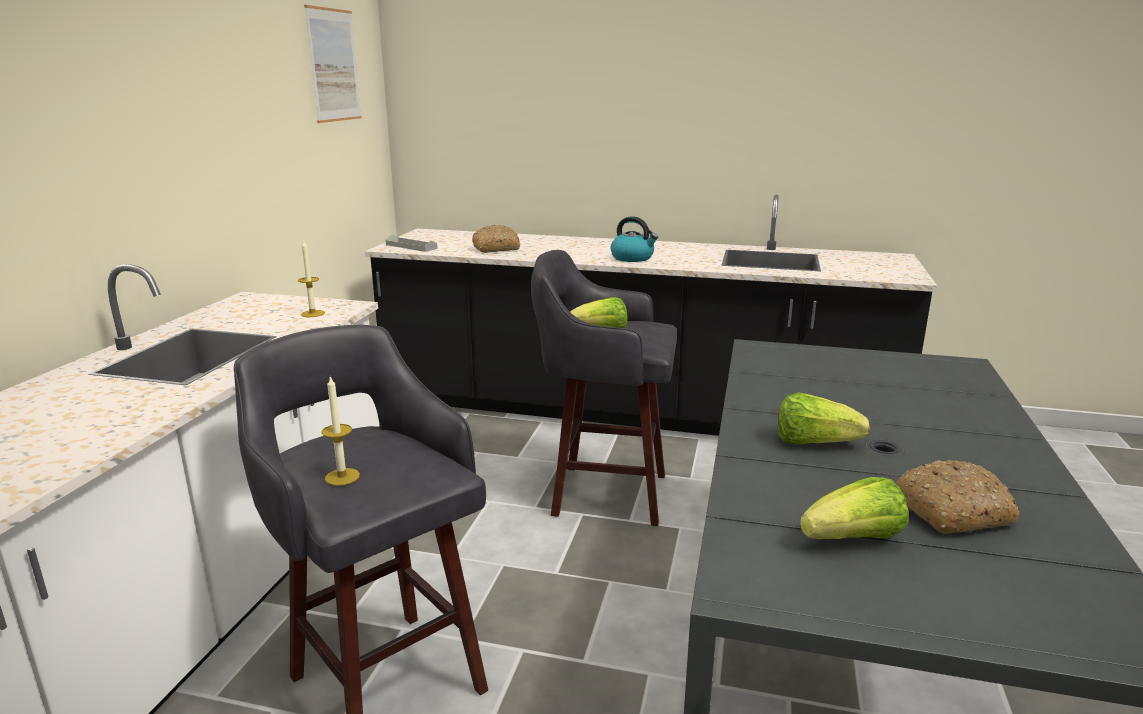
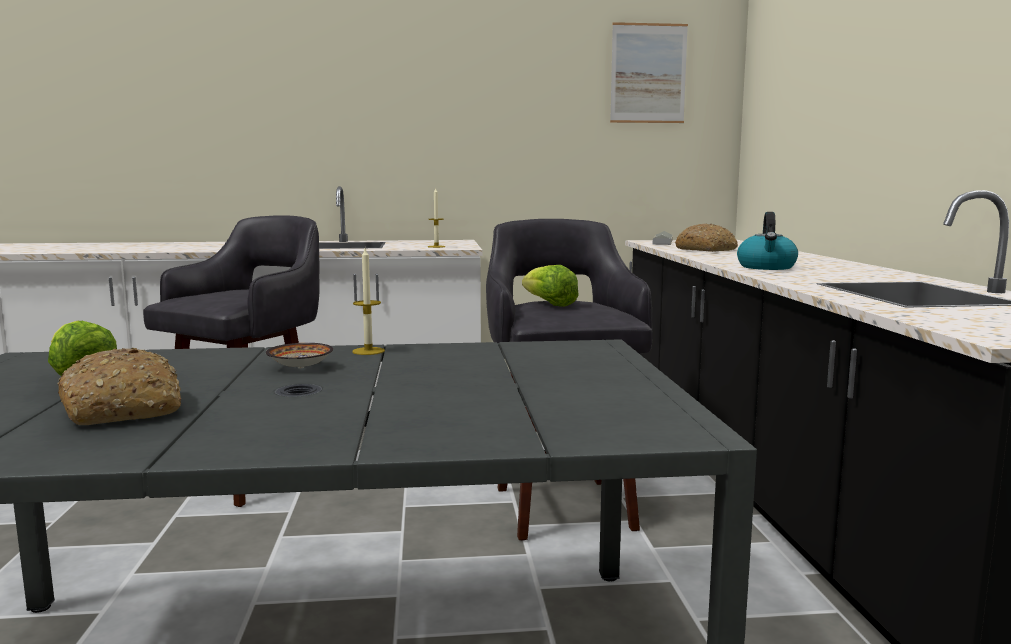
camera: 70 degrees right, 10 degrees down
(342, 477) = (210, 293): candle -> candle (368, 351)
(813, 443) = (300, 368): lettuce -> bowl

